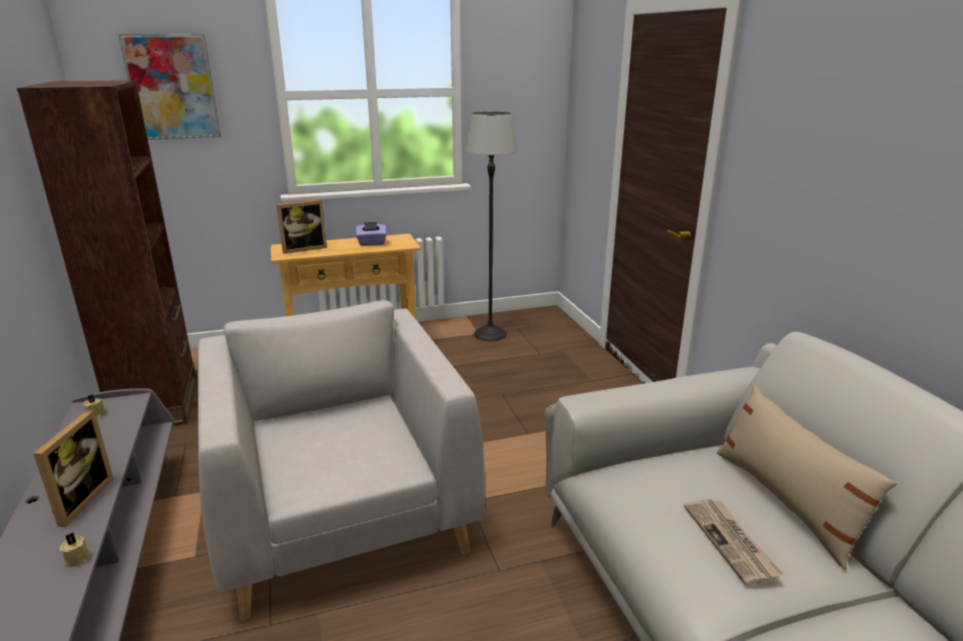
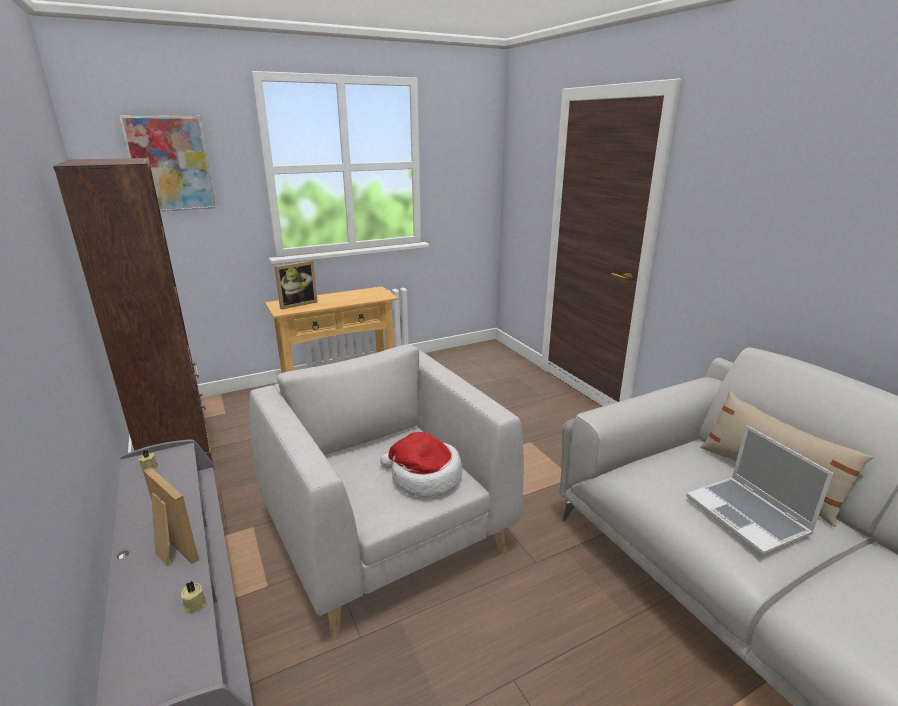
camera: 10 degrees left, 0 degrees up
(78, 500) = (170, 550): picture frame -> picture frame turned 45 degrees counterclockwise
(367, 453) = (424, 477): none -> hat
(372, 243) = (355, 296): purple tissue box -> none
(490, 334) = (451, 366): floor lamp -> none
(731, 542) = (748, 516): newspaper -> laptop

